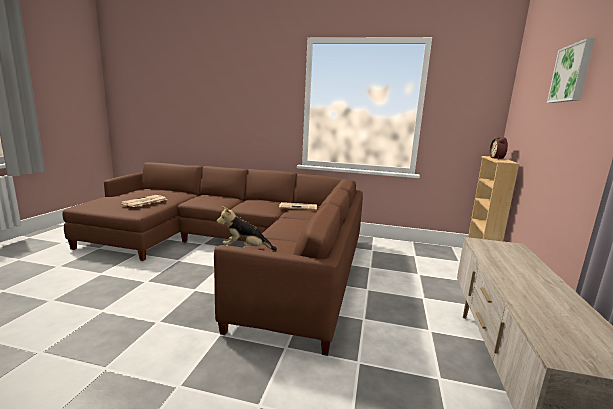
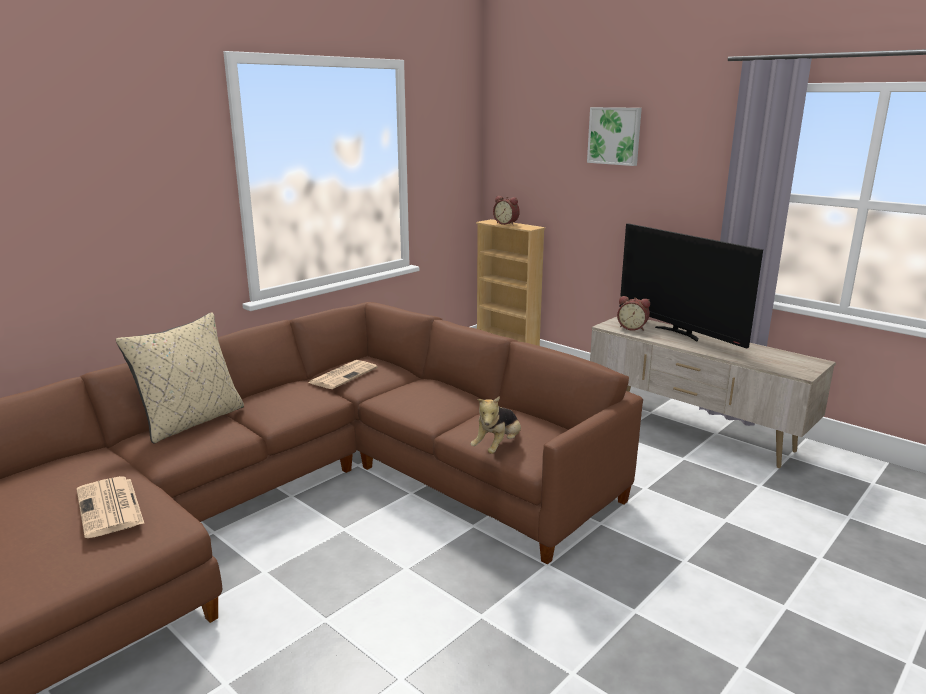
camera: 60 degrees left, 5 degrees up
(224, 197) = (192, 421): none -> beige pillow
(495, 250) = (632, 328): none -> alarm clock
(529, 269) = (679, 333): none -> television

